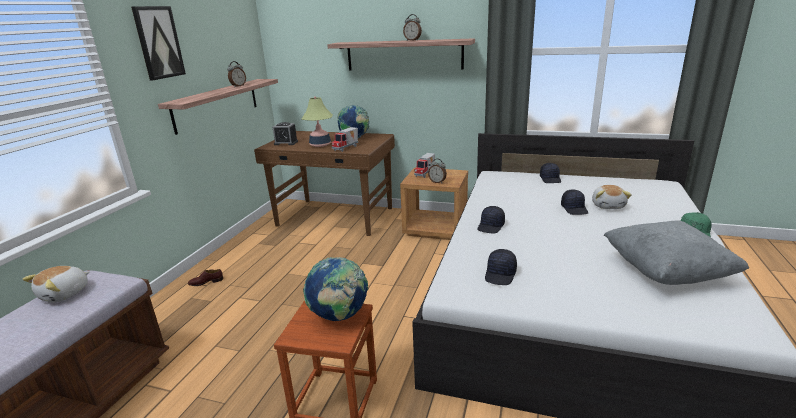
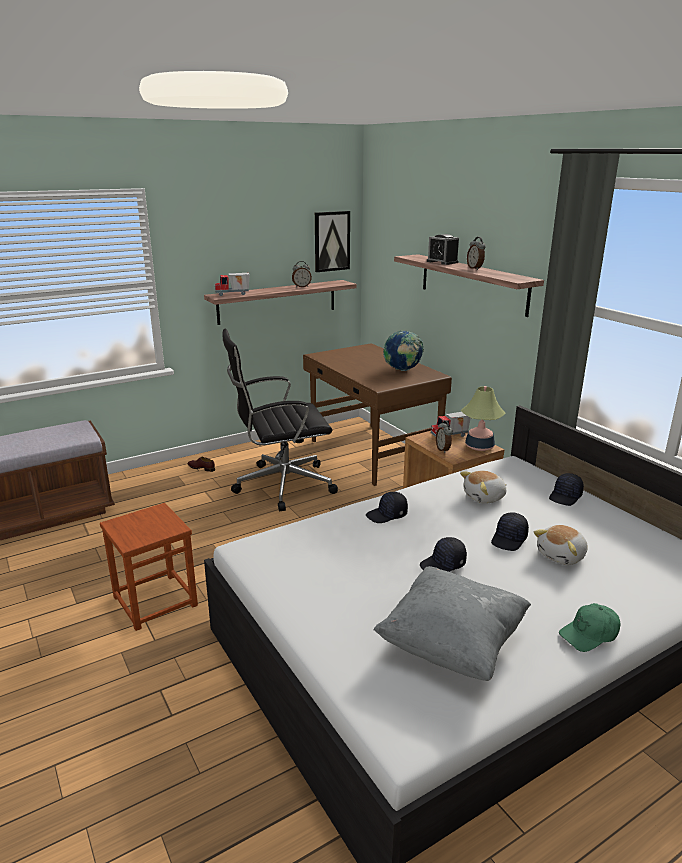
camera: 40 degrees right, 0 degrees up
(65, 294) = (54, 431): plush toy -> plush toy (484, 497)
(158, 42) = (217, 239): picture -> picture (331, 241)
(286, 143) = (337, 356): alarm clock -> alarm clock (442, 262)
(301, 264) = (281, 485): none -> black office chair
(320, 145) = (359, 367): table lamp -> table lamp (479, 447)
(339, 317) = (158, 526): globe -> none
(346, 148) = (372, 379): toy truck -> toy truck (232, 294)
(501, 274) = (302, 558): black cap -> black cap (443, 565)

